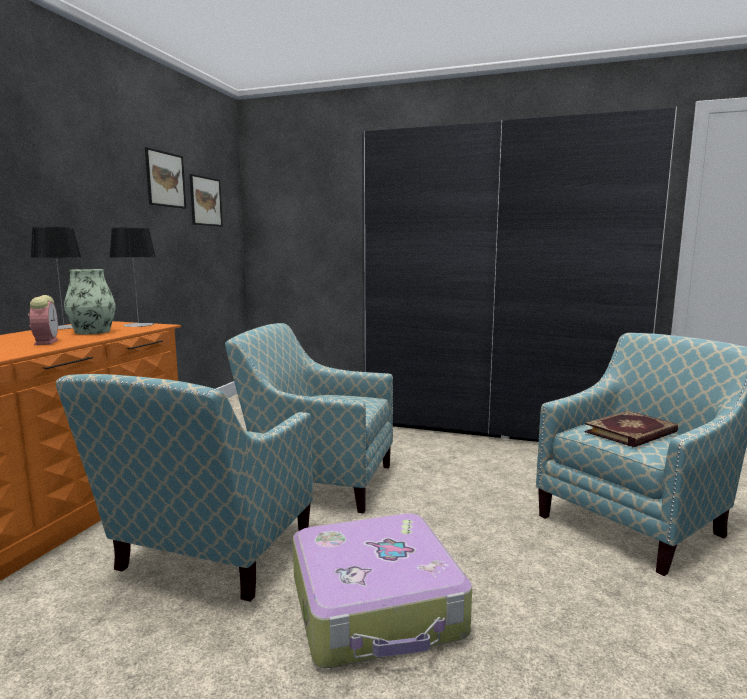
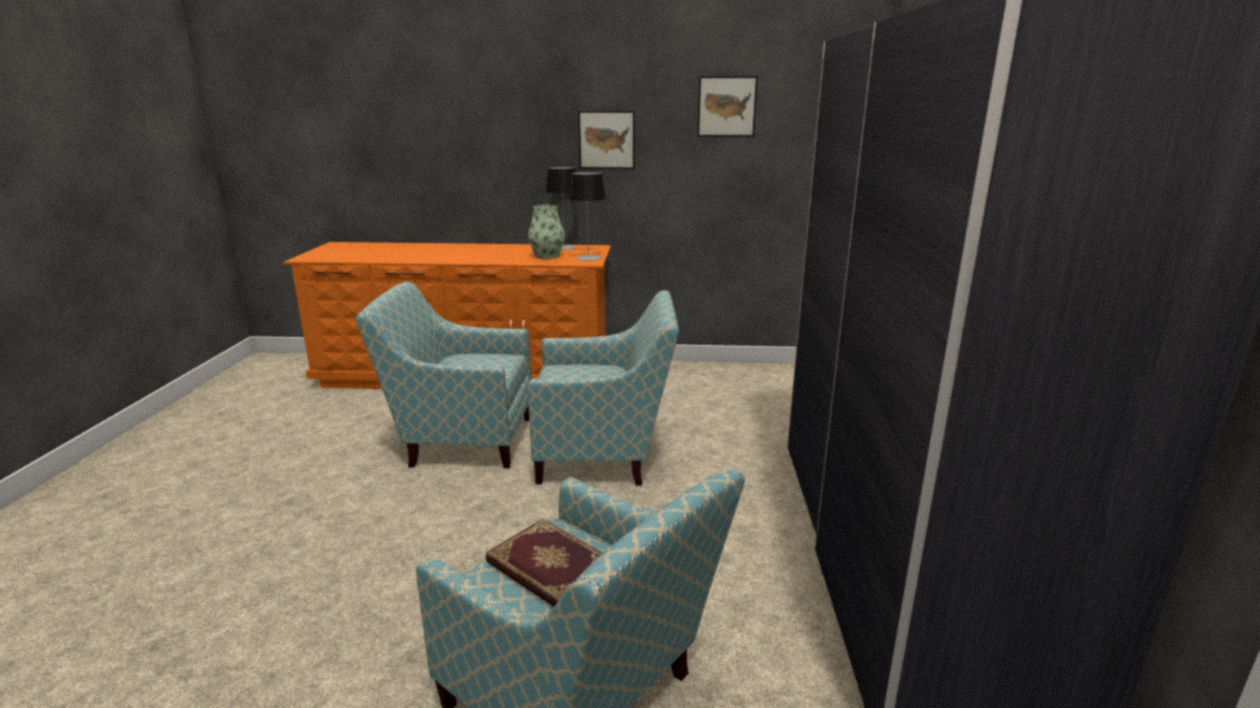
camera: 75 degrees right, 10 degrees up
(46, 342) = (499, 256): alarm clock -> none
(205, 201) = (796, 125): picture -> picture (606, 140)
(318, 480) = (605, 455): armchair -> armchair turned 90 degrees clockwise
(377, 607) = (398, 517): suitcase -> none

